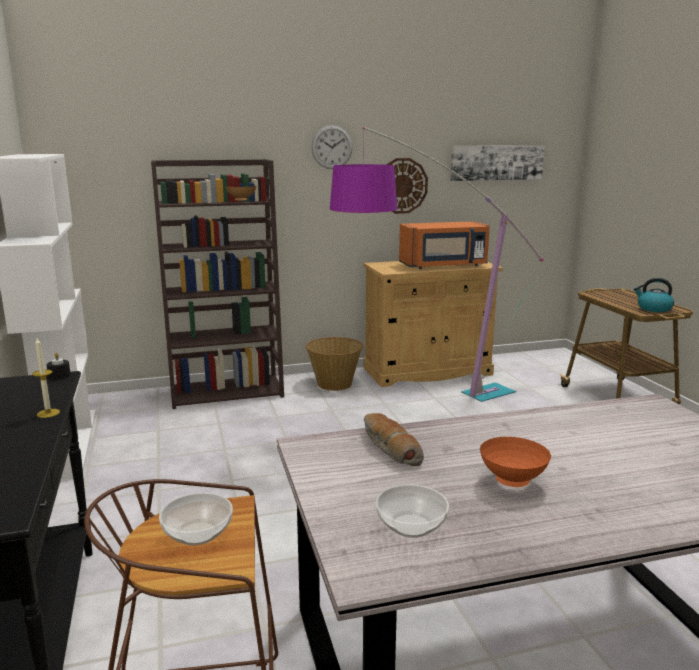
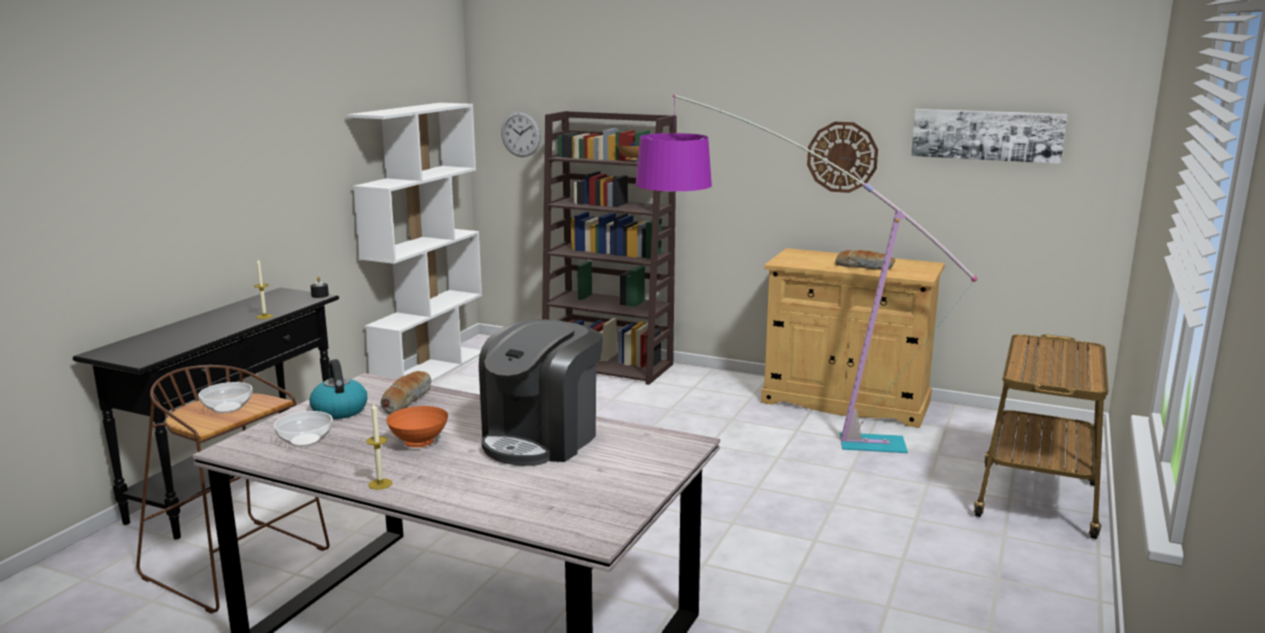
camera: 40 degrees right, 0 degrees up
(332, 147) = (754, 104): wall clock -> wall clock (521, 134)
(334, 384) = (719, 386): basket -> none
(444, 266) = (864, 267): orange microwave -> bread
(576, 437) = (541, 439): none -> coffee machine
(593, 533) = (380, 484): none -> candle
(653, 309) = (1050, 375): kettle -> kettle (339, 410)

